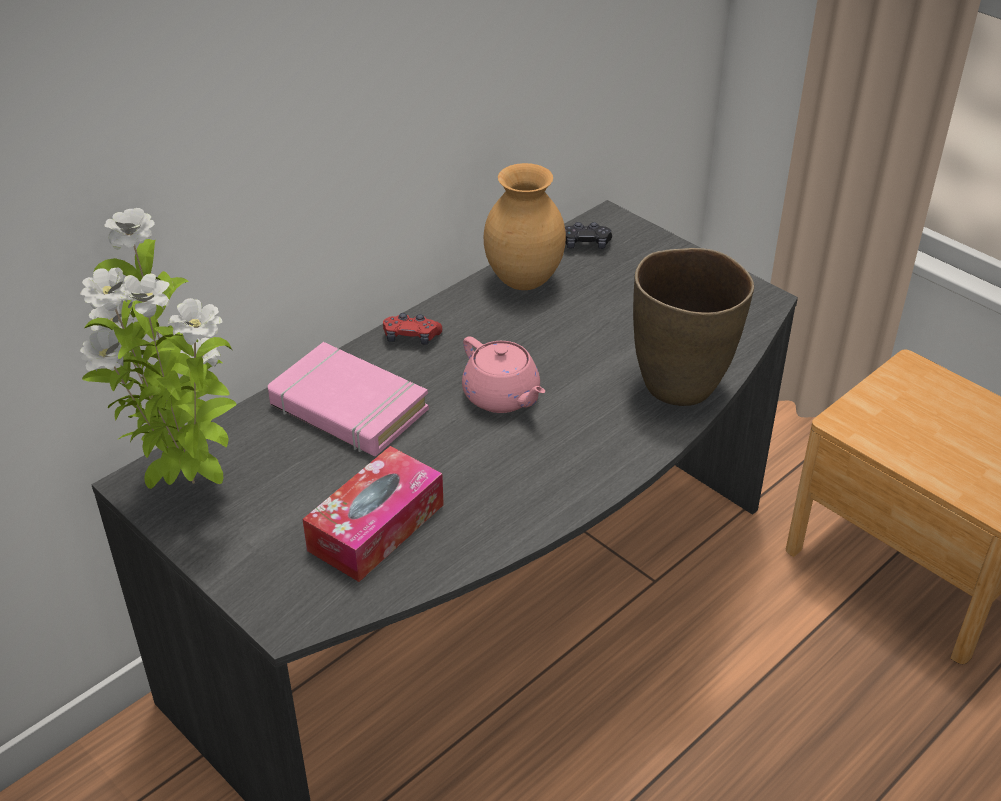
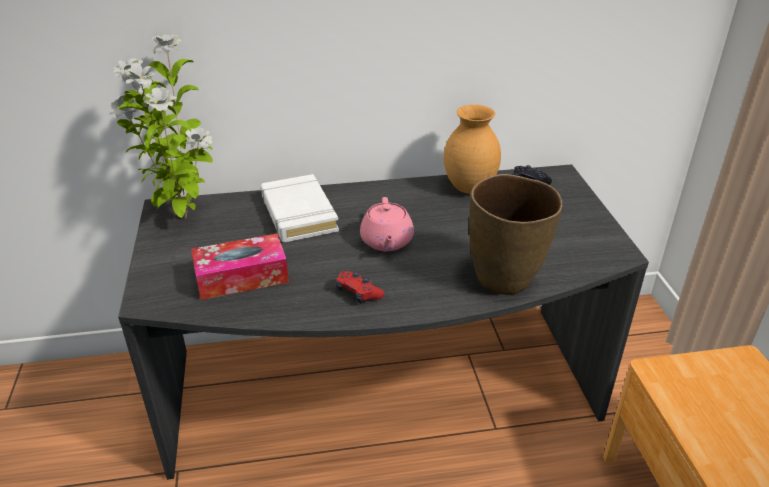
camera: 35 degrees right, 5 degrees down
(348, 408) = (298, 214): pink book -> white book
(411, 337) = (372, 193): red game controller -> red game controller (358, 293)

